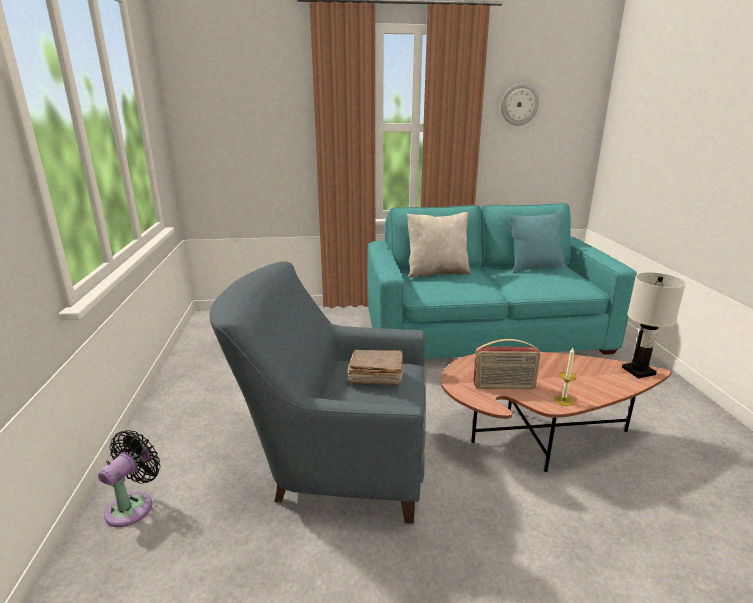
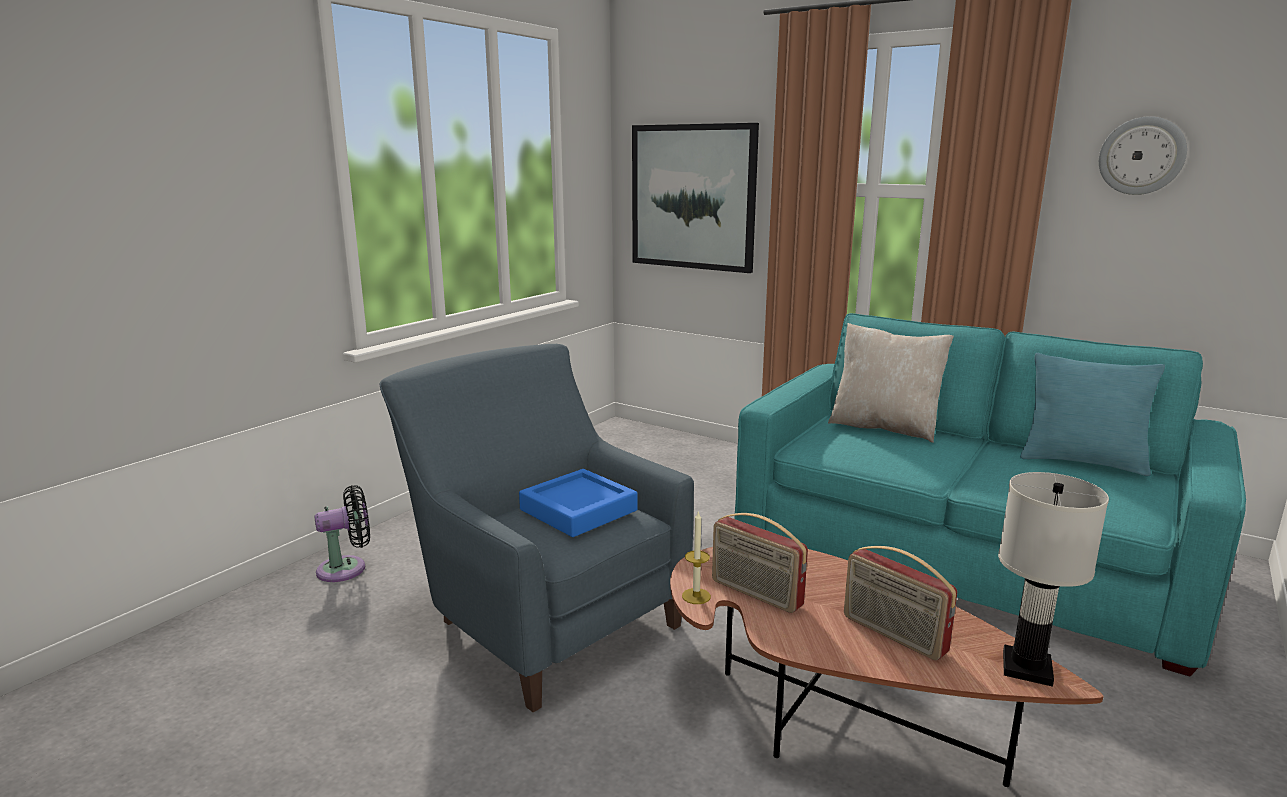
camera: 40 degrees right, 5 degrees down
(245, 137) = (693, 197): none -> picture
(375, 376) = (578, 510): brown book -> blue tray
(563, 400) = (809, 644): candle -> candle (696, 596)
(581, 379) = (892, 635): none -> radio

